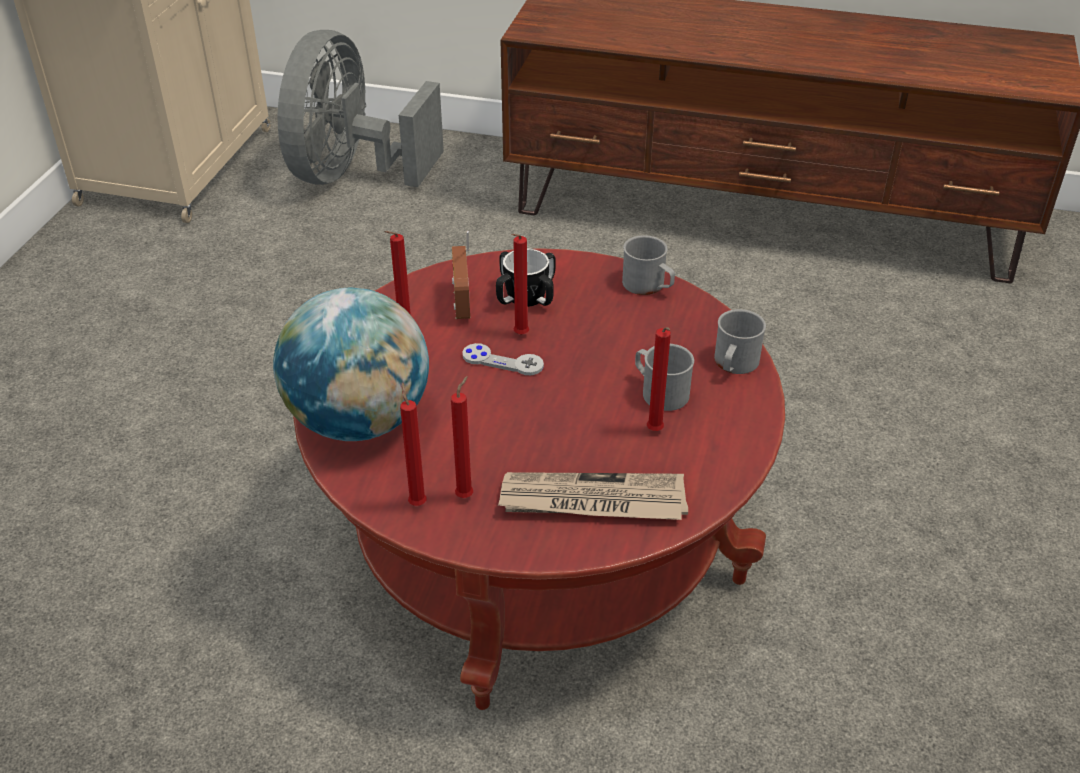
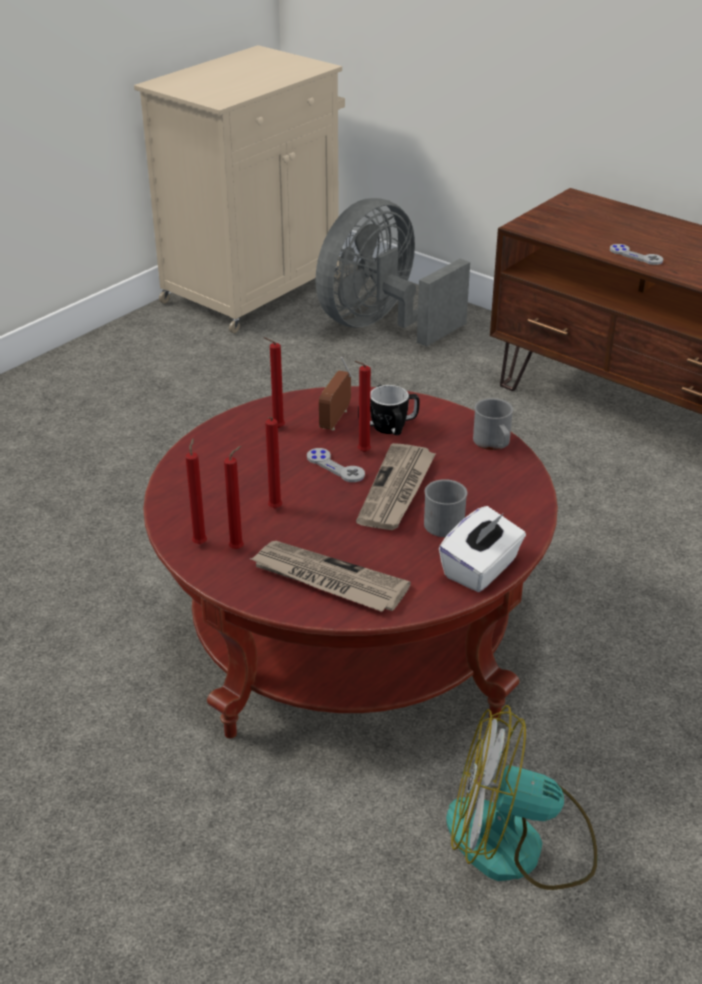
camera: 25 degrees right, 5 degrees down
(359, 421) = (200, 478): globe -> none
(589, 369) = (397, 490): none -> newspaper
(655, 432) = (414, 548): red candle -> red candle (274, 510)
(662, 42) = (636, 256): none -> grey game controller
(734, 365) = (518, 519): grey mug -> none
(739, 435) = (481, 569): none -> white tissue box
(846, 710) = (518, 844): none -> fan

